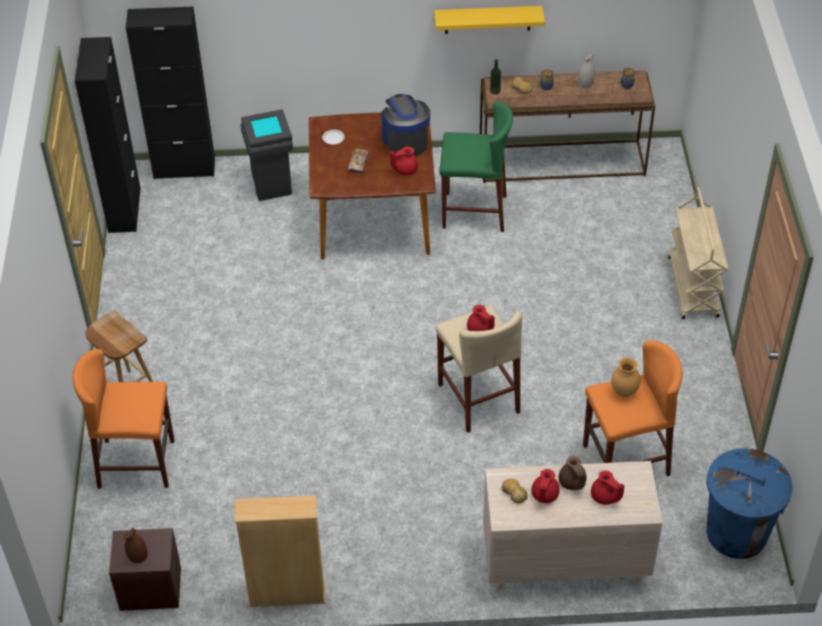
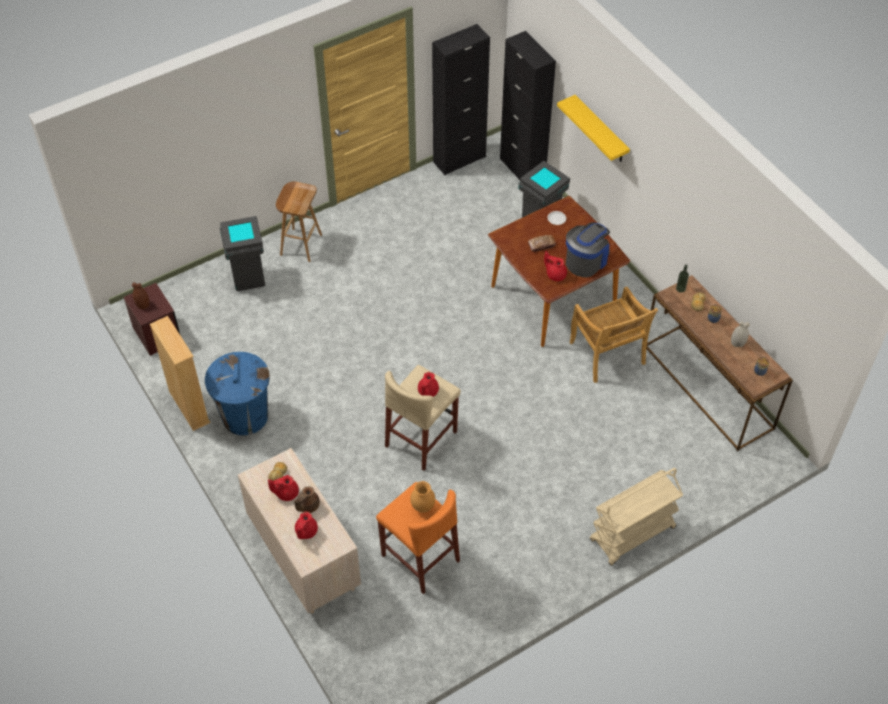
camera: 60 degrees right, 5 degrees up
(136, 463) = (248, 278): orange stool -> grey trash can
(474, 211) = (607, 354): green stool -> beige chair
(487, 19) = (708, 234): yellow shelf -> yellow shelf (600, 130)
(737, 533) = (393, 662): blue trash can -> blue trash can (245, 416)

